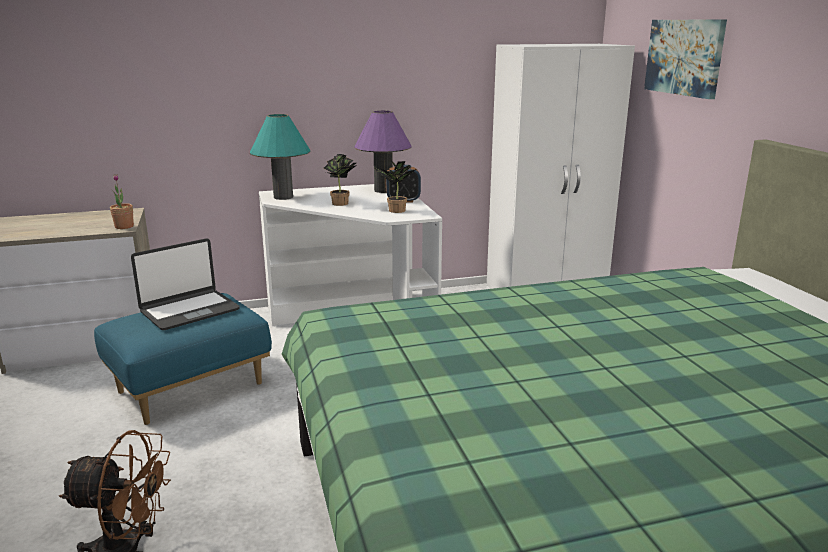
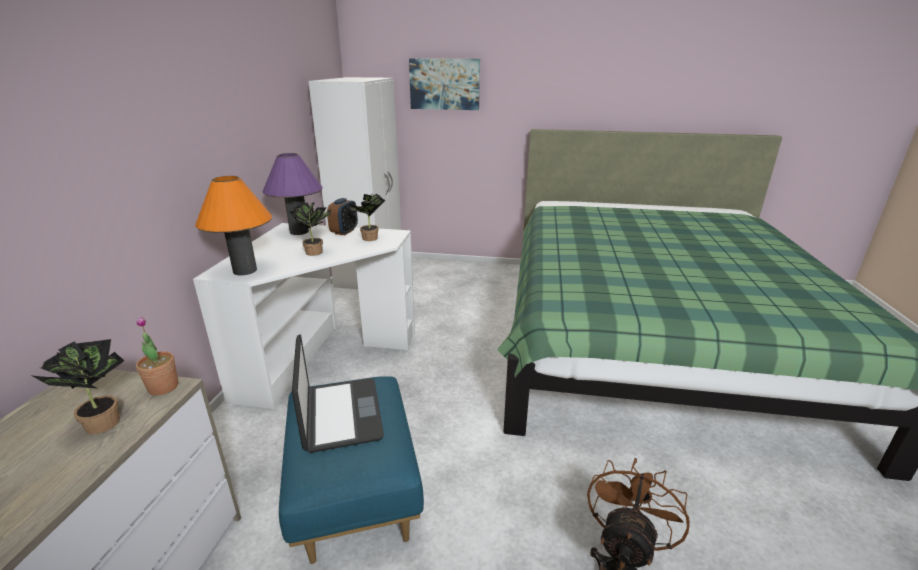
camera: 65 degrees left, 5 degrees up
(88, 226) = (102, 421): none -> potted plant
(283, 197) = (245, 270): turquoise table lamp -> orange table lamp

